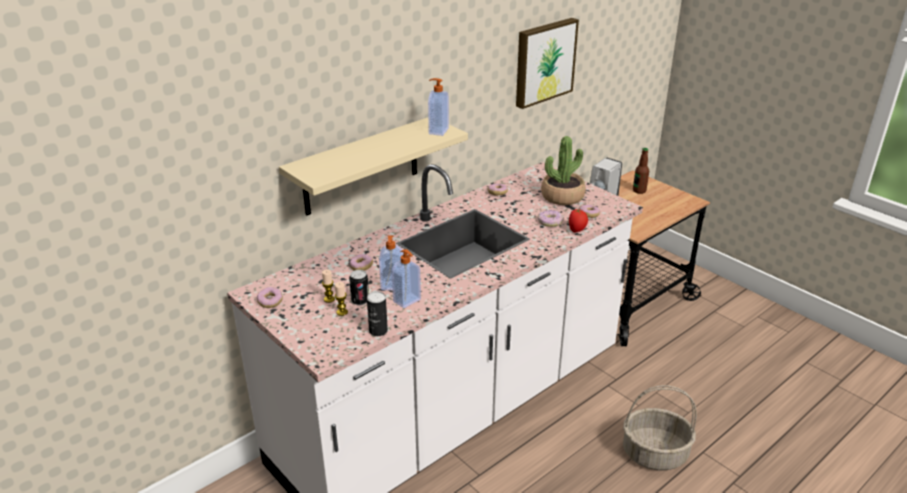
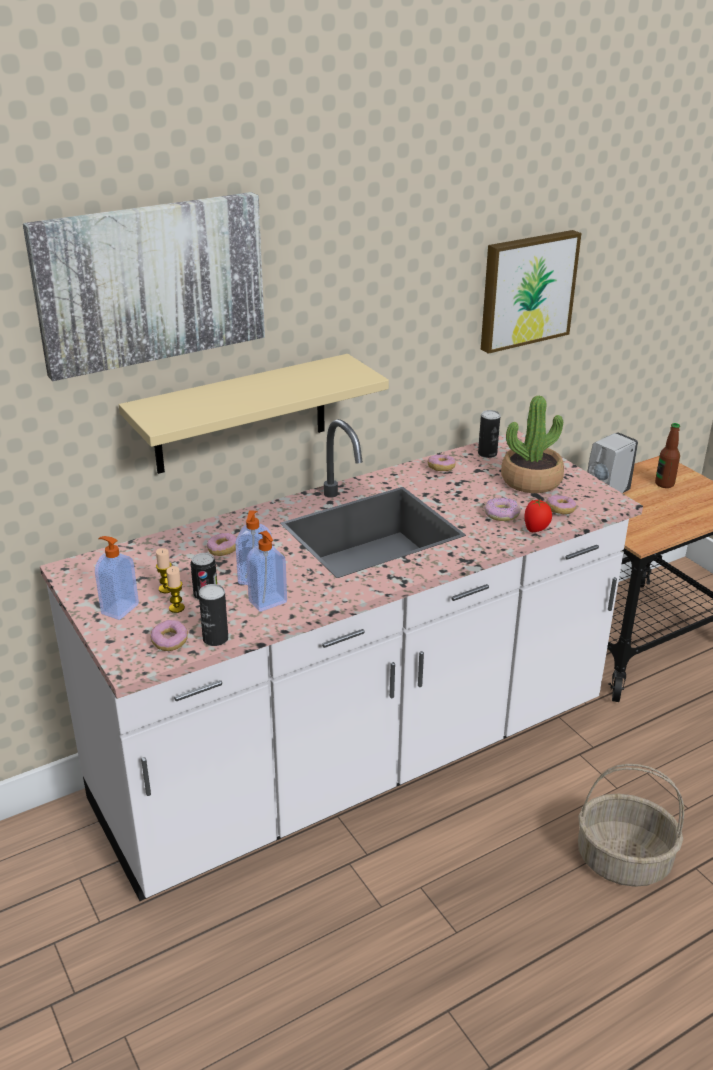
camera: 10 degrees right, 0 degrees up
(270, 302) = (89, 584): donut -> donut (169, 642)
(299, 75) = (151, 283): none -> picture
(437, 131) = (348, 374): soap dispenser -> soap dispenser (119, 609)
(526, 180) = (487, 454): none -> can

